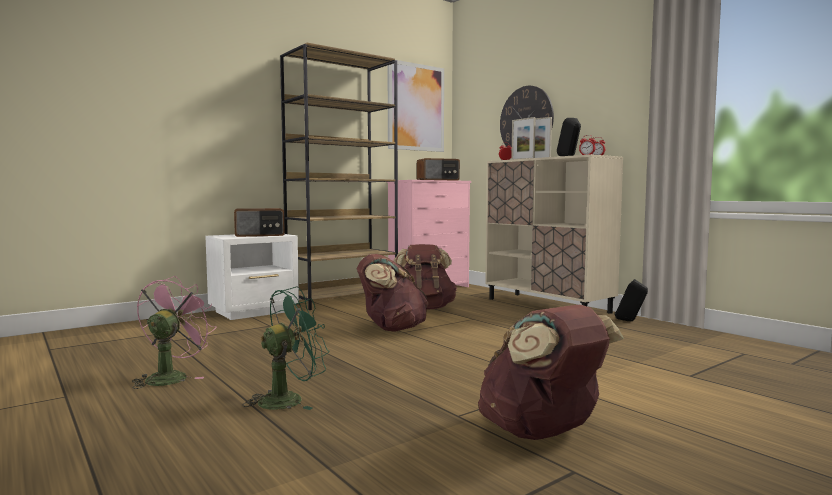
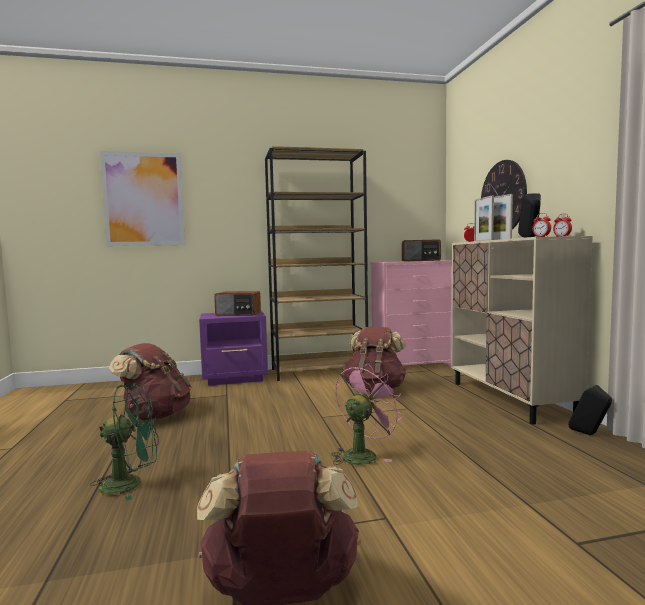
camera: 25 degrees right, 0 degrees up
(171, 377) = (92, 441): pink fan -> pink fan (363, 454)
(255, 311) = (236, 378): white nightstand -> purple nightstand
(391, 329) = (315, 411): brown backpack -> brown backpack (155, 415)
(416, 107) = (403, 191): picture -> picture (143, 199)

